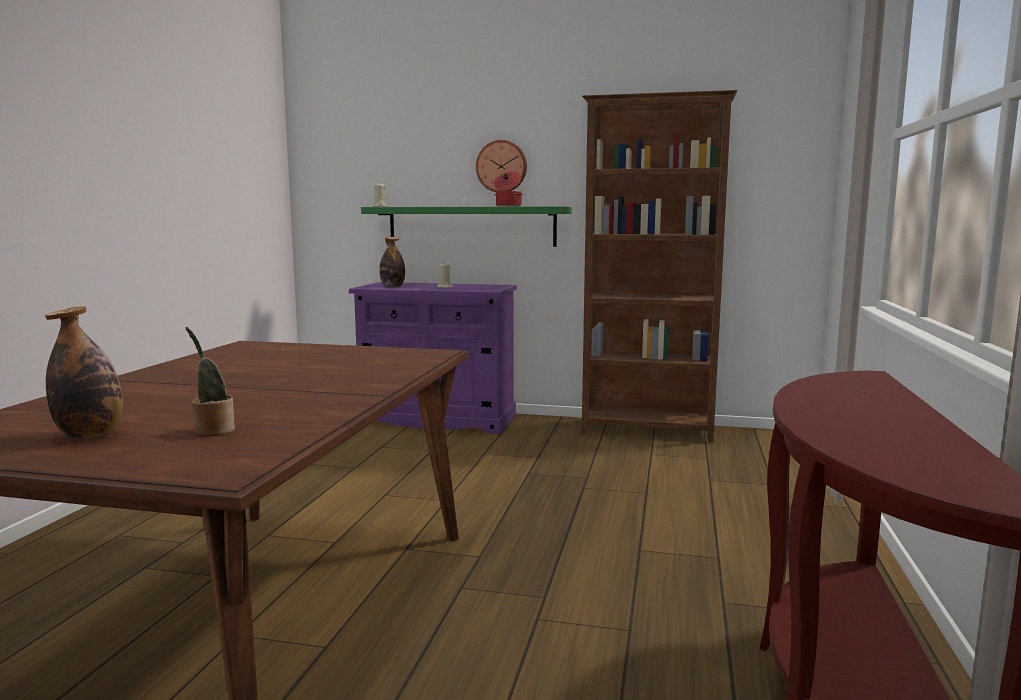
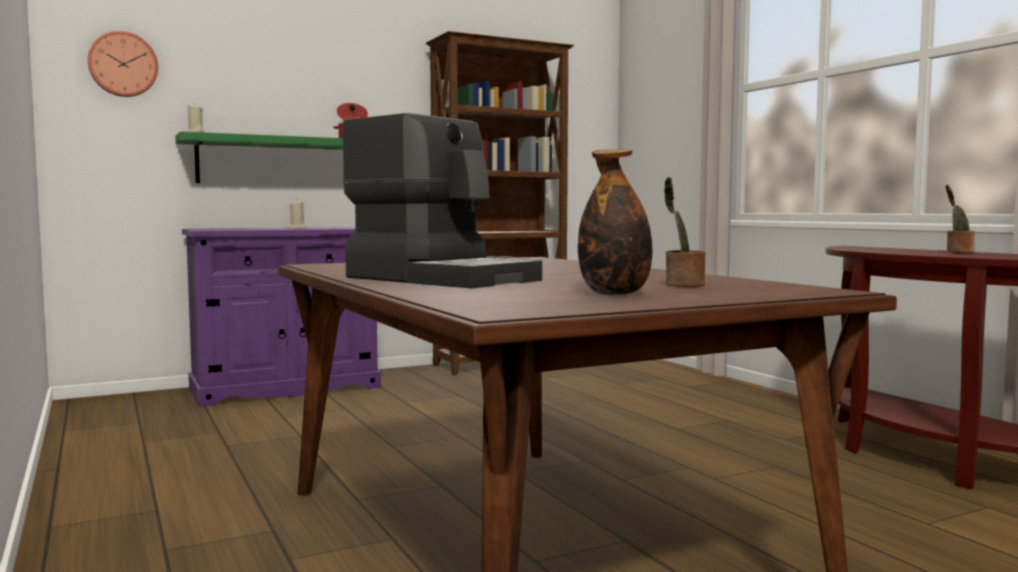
camera: 40 degrees left, 5 degrees down
(168, 383) = (441, 278): none -> coffee machine
(392, 287) = (236, 229): bottle -> none
(501, 166) = (333, 97): wall clock -> wall clock (123, 64)
(907, 418) = (957, 252): none -> potted plant

